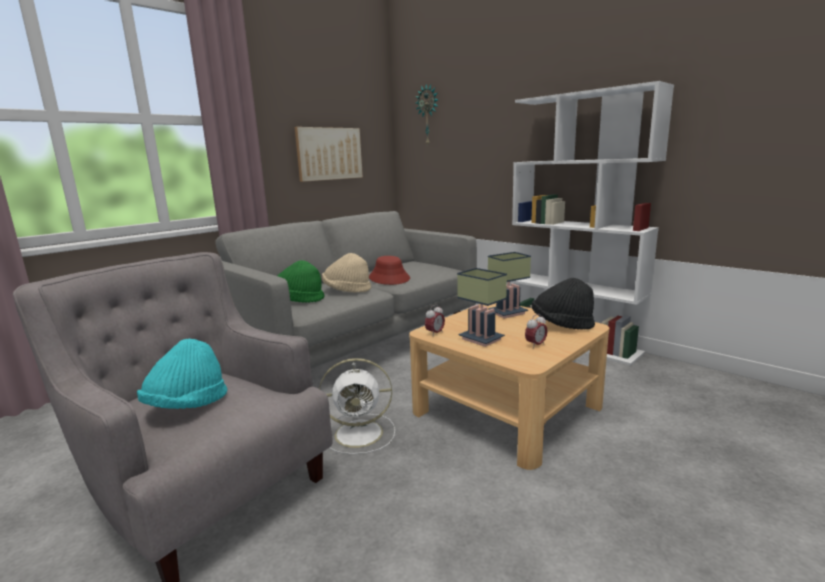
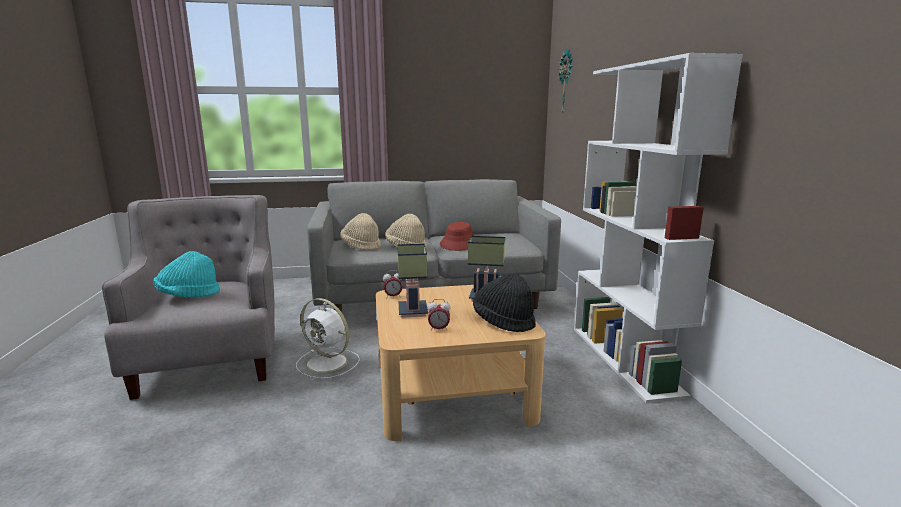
camera: 35 degrees right, 0 degrees up
(298, 300) = (361, 246): green hat -> beige hat
(329, 154) = (464, 119): picture -> none

